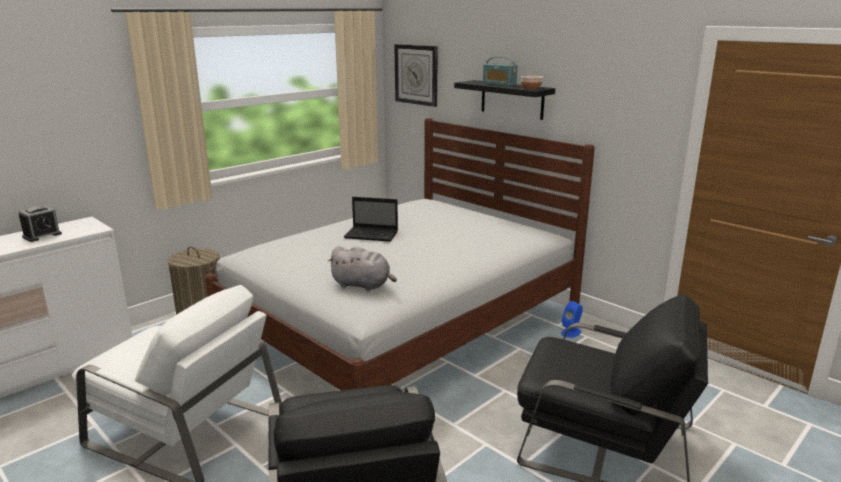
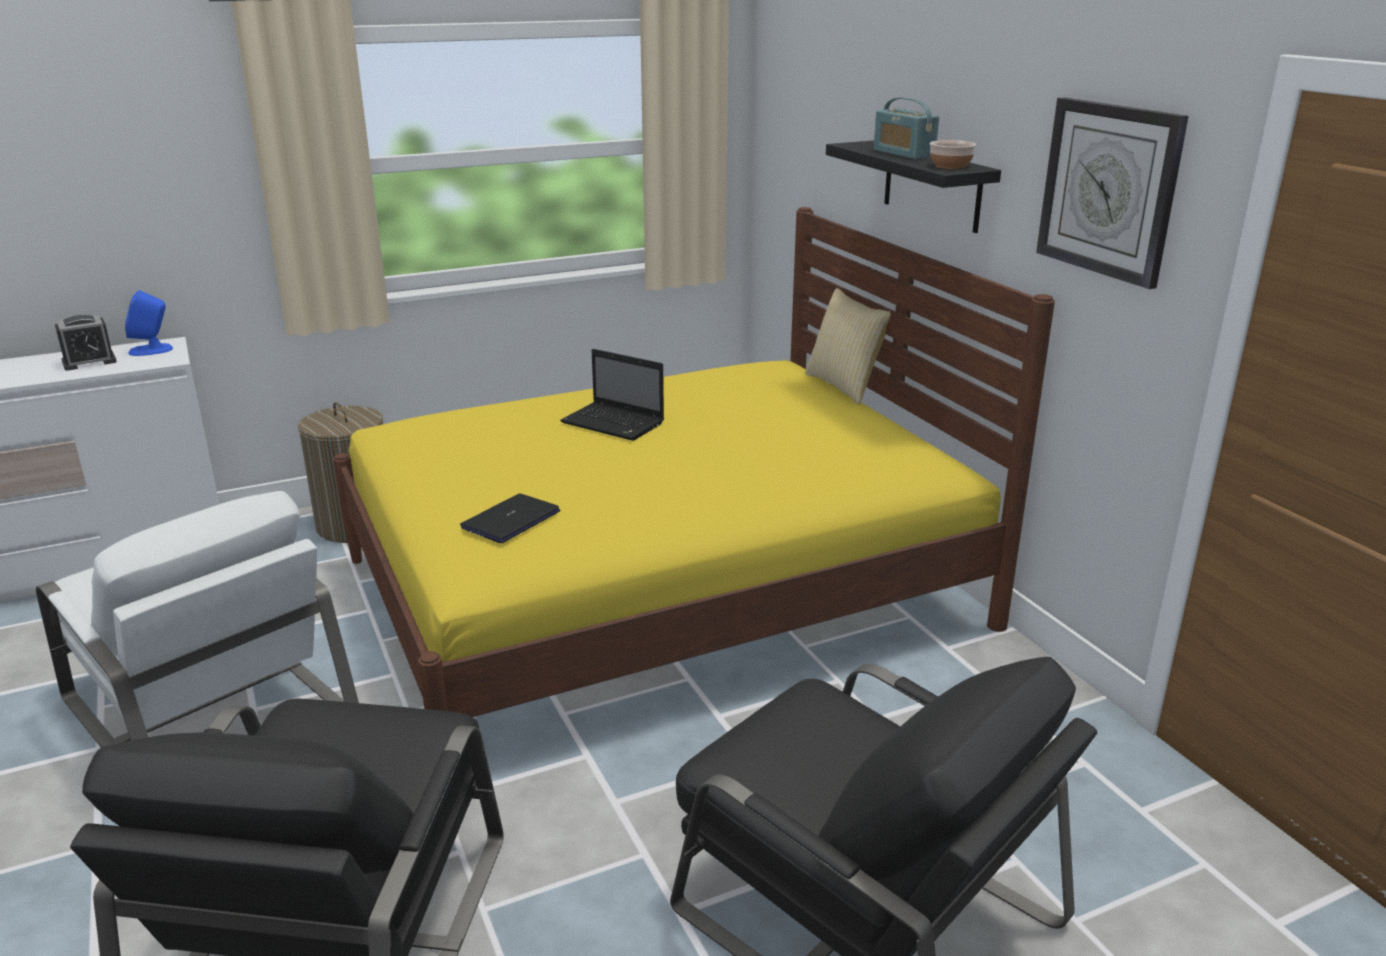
camera: 20 degrees right, 5 degrees up
(363, 285) = (511, 520): grey plush toy -> laptop
(403, 325) = (660, 593): white bed -> yellow bed
(416, 74) = (796, 121): wall clock -> wall clock (1109, 190)
(468, 206) = (845, 386): none -> pillow
(571, 332) = (962, 668): blue speaker -> blue speaker (151, 350)

